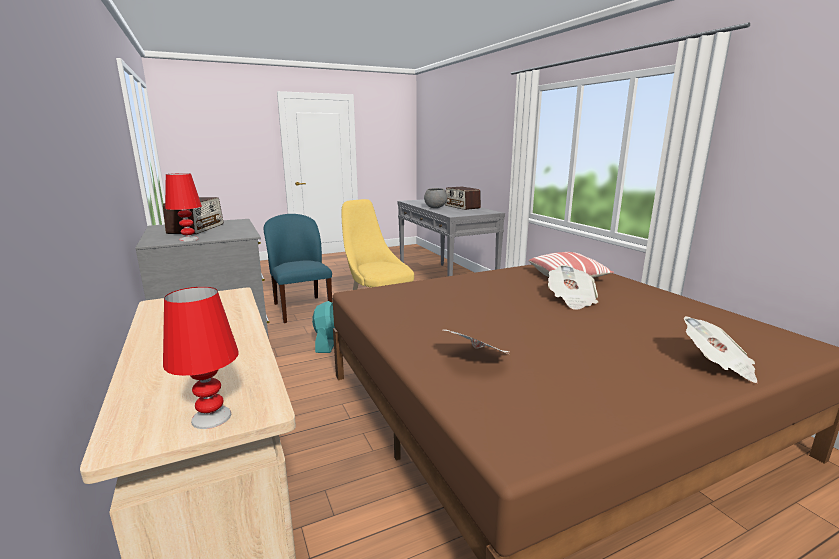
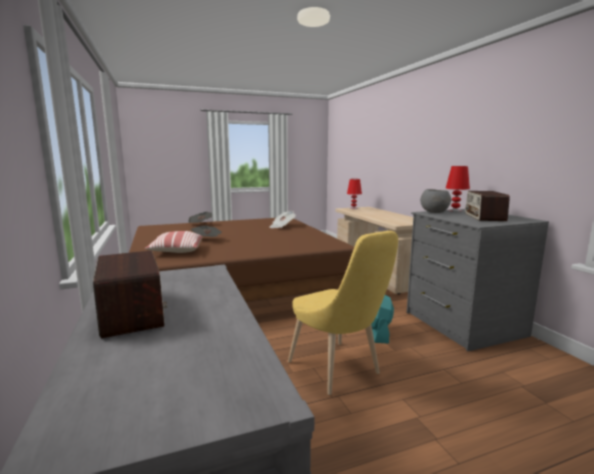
camera: 175 degrees left, 5 degrees down
(302, 309) = (460, 394): blue chair -> none
(435, 207) = (210, 308): grey bowl -> grey bowl (434, 212)

